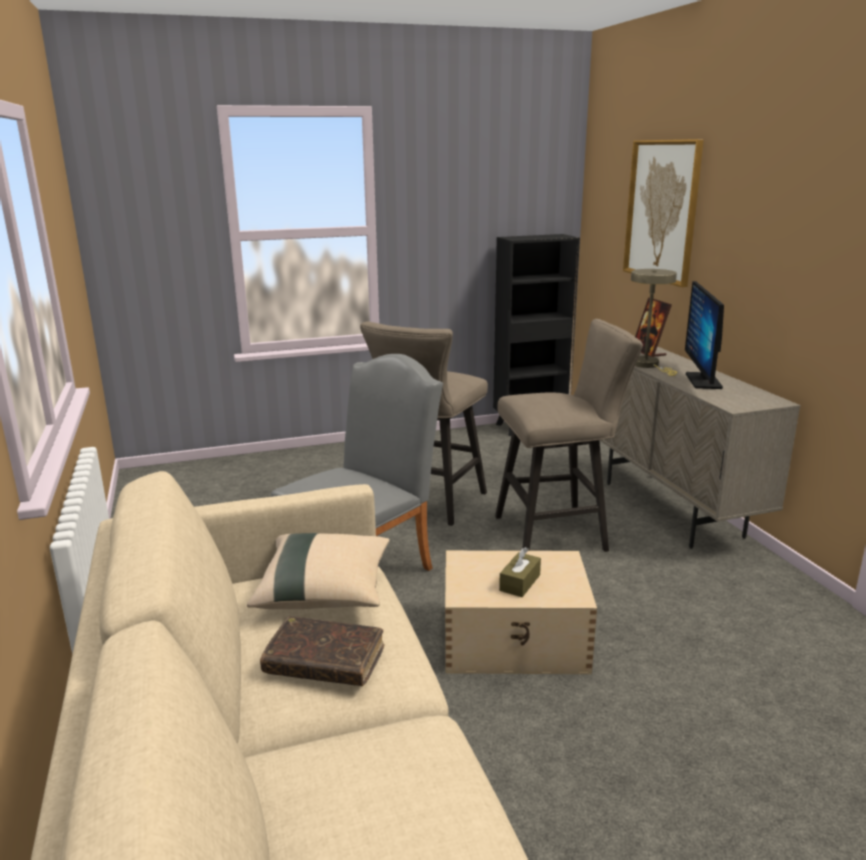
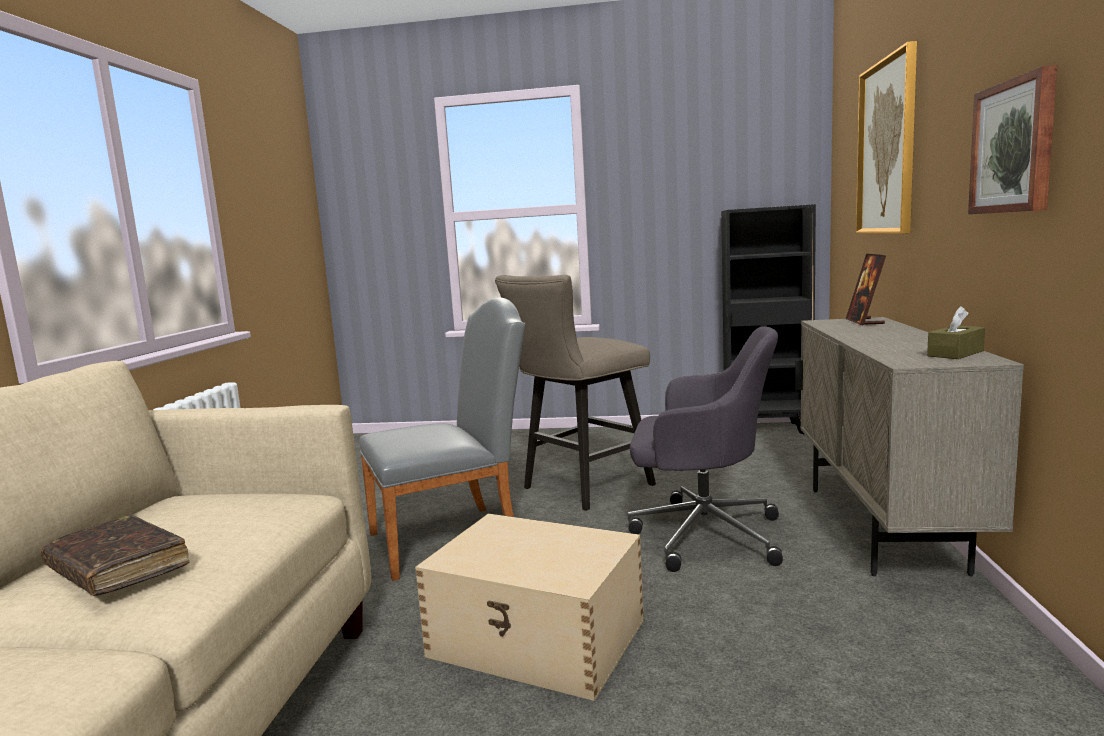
camera: 25 degrees right, 10 degrees down
(325, 592) = (232, 509): beige pillow -> none
(520, 583) = (527, 556): brown tissue box -> brown tissue box (955, 353)
(558, 533) = (702, 534): beige stool -> grey office chair
(649, 365) = (845, 331): beige table lamp -> none
(703, 381) = (900, 342): monitor -> none
(800, 258) = (1014, 147): none -> picture

